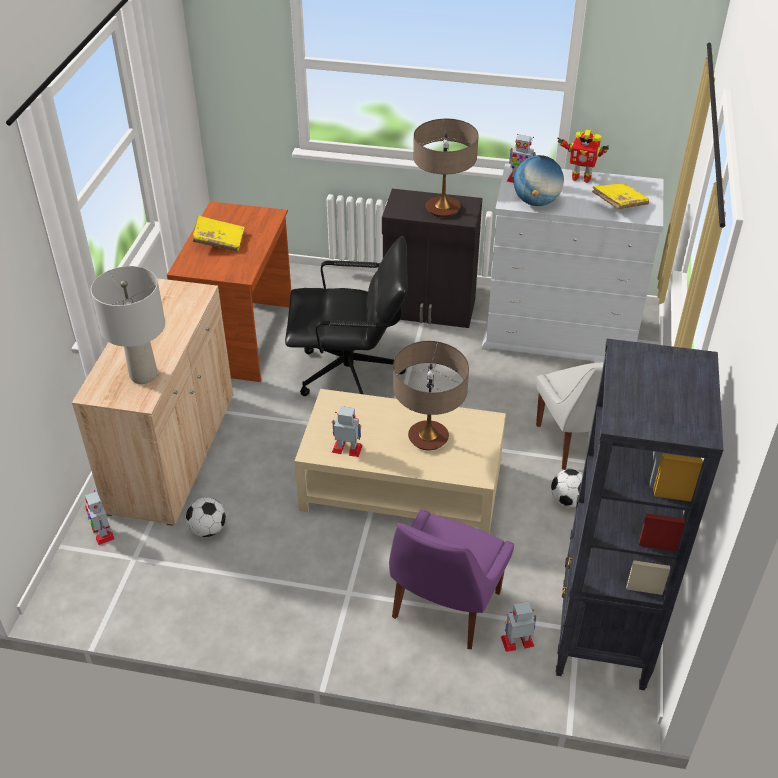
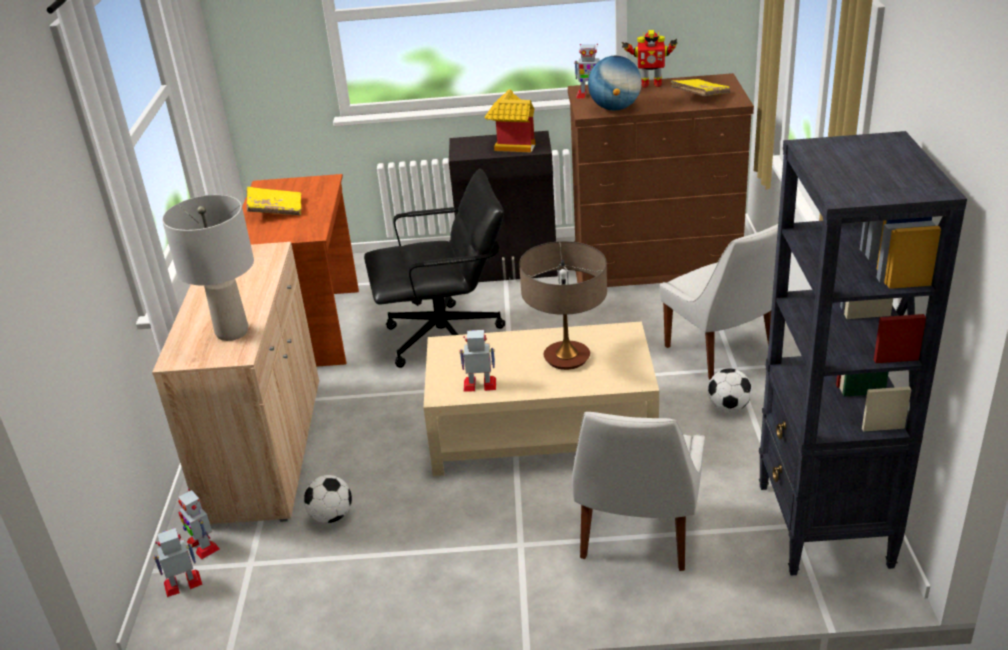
camera: 10 degrees left, 10 degrees down
(442, 209) = (511, 145): table lamp -> toy house
(444, 608) = (636, 536): purple chair -> white chair
(517, 641) = (733, 551): toy robot -> toy robot (183, 583)
(561, 333) = (656, 263): white dresser -> brown dresser

